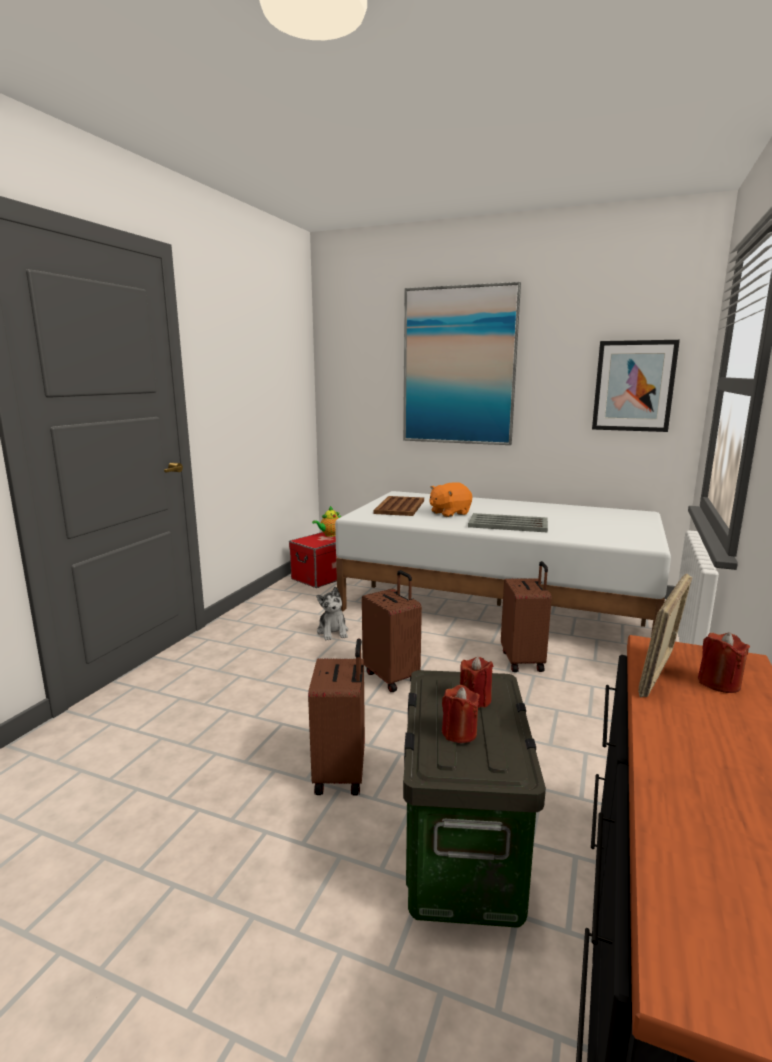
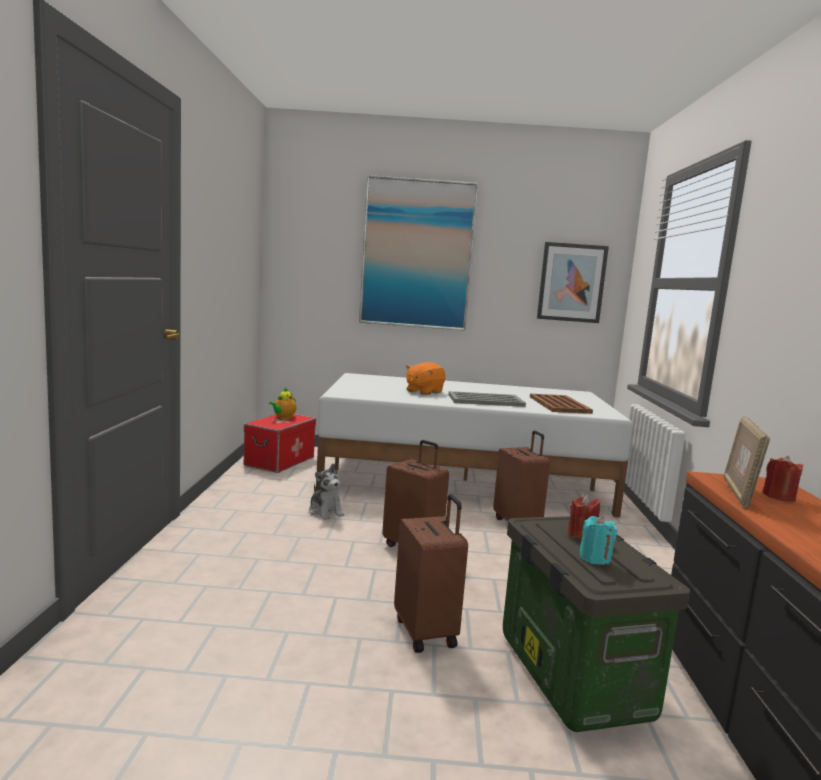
camera: 20 degrees left, 5 degrees down
(399, 507) = (371, 386): brown tray -> brown tray (559, 405)
(459, 733) = (595, 558): red candle -> turquoise candle

